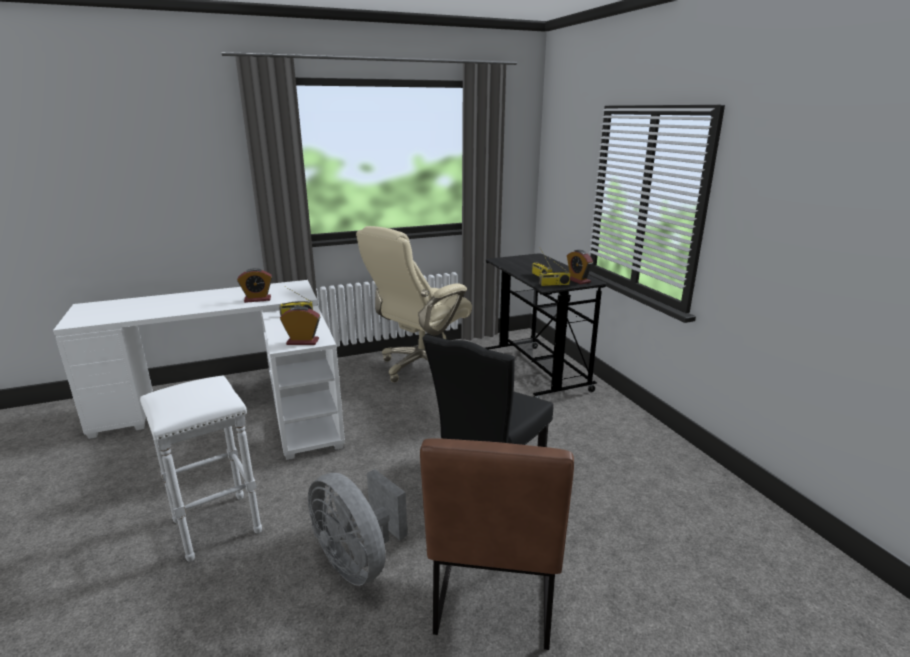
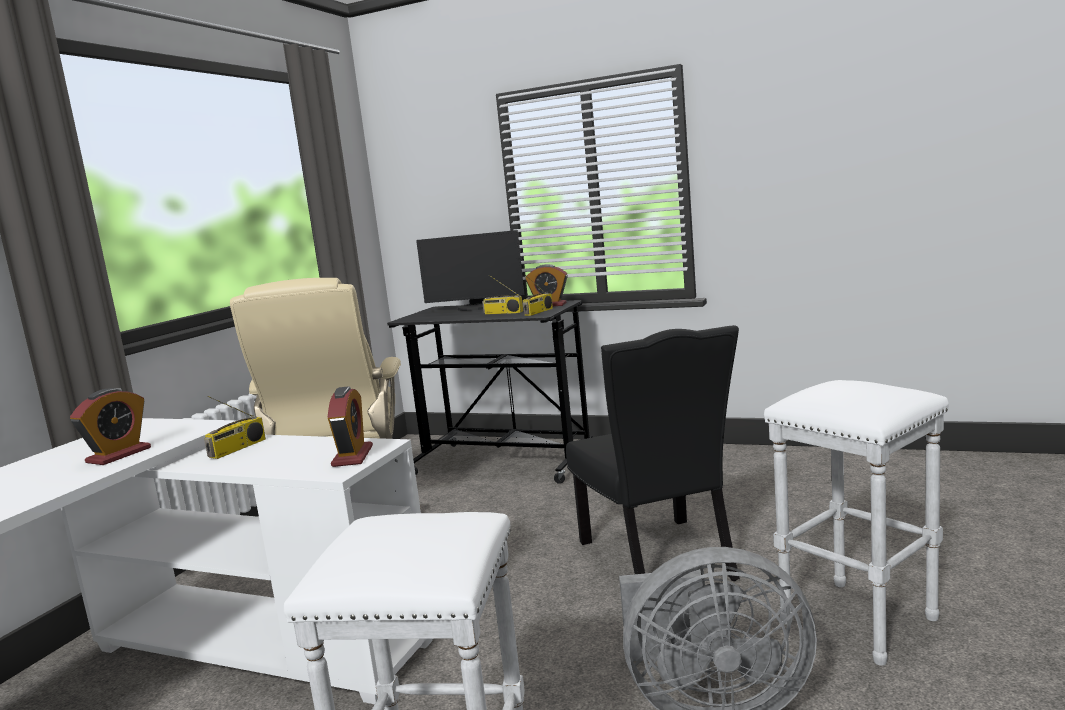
camera: 45 degrees left, 10 degrees down
(303, 342) = (352, 456): alarm clock -> alarm clock turned 135 degrees clockwise
(494, 590) = (859, 622): brown chair -> white stool
(547, 264) = (475, 308): none -> monitor

